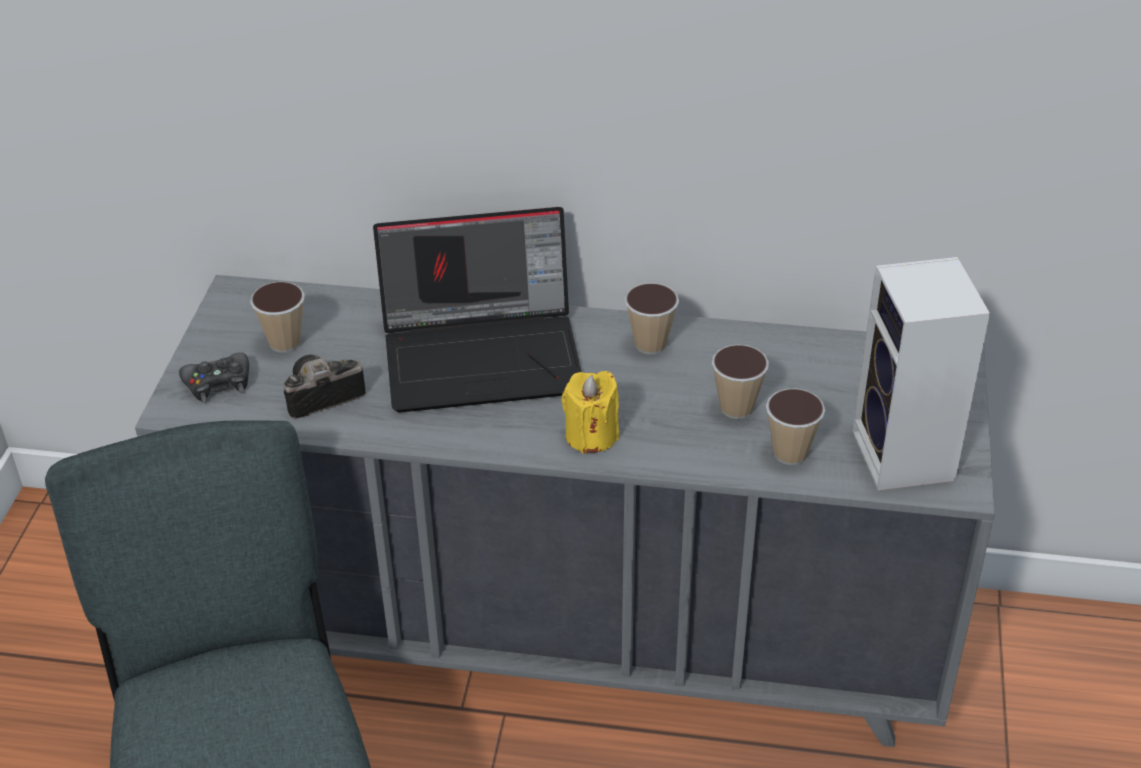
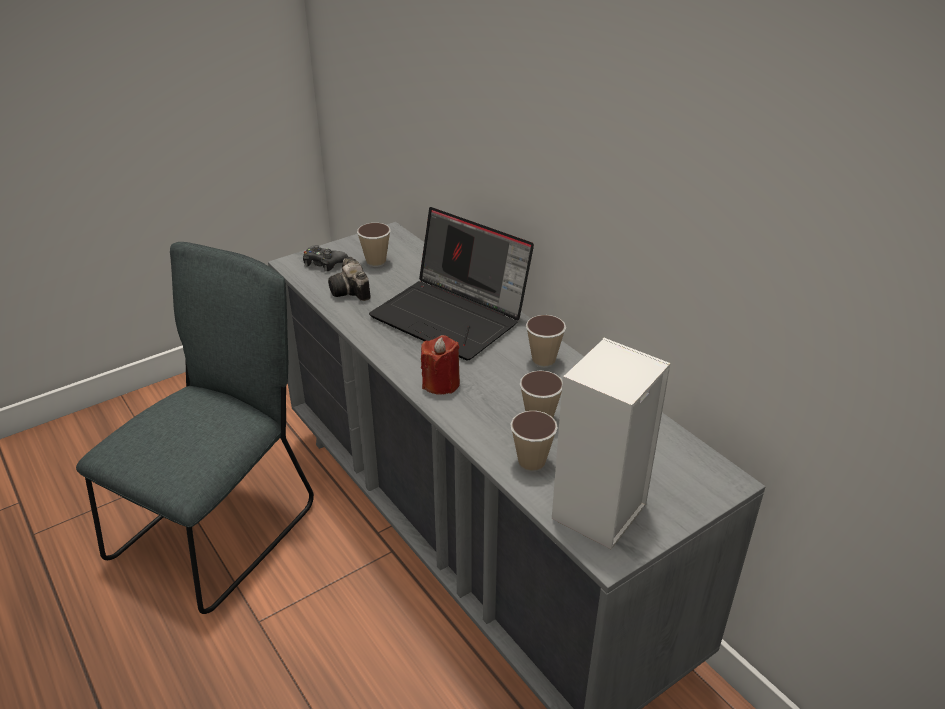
camera: 45 degrees right, 5 degrees down
(319, 398) = (351, 292): camera -> camera turned 135 degrees counterclockwise
(591, 435) = (441, 383): yellow candle -> red candle

